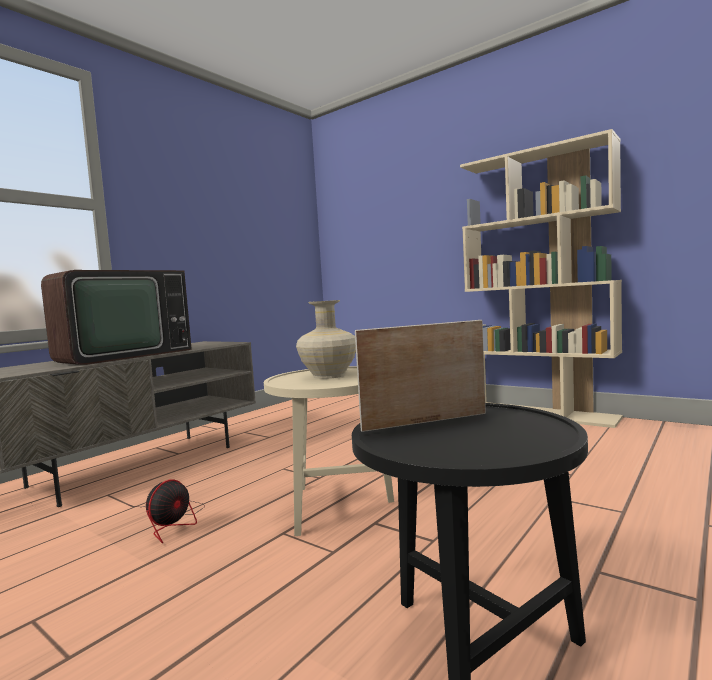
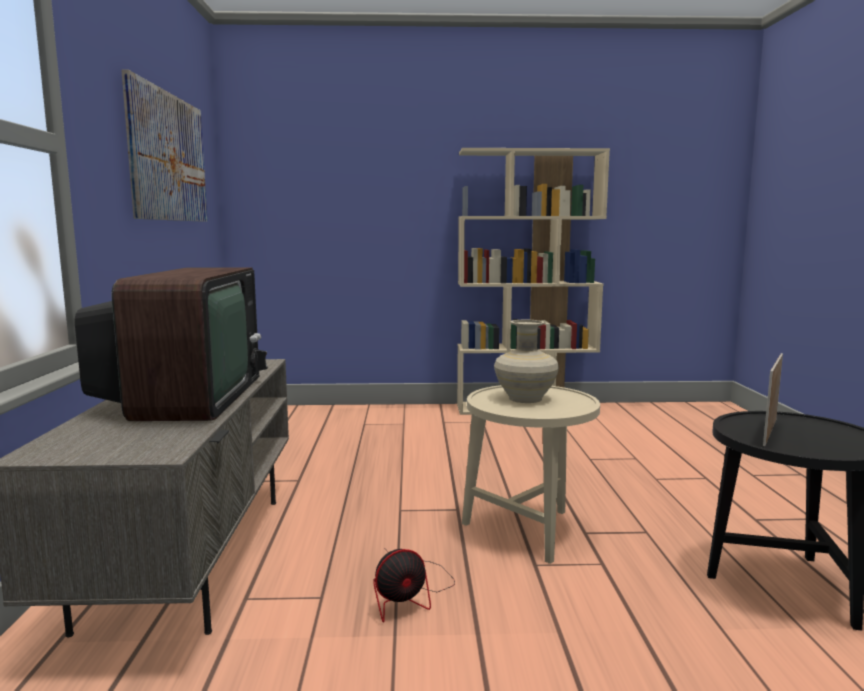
camera: 40 degrees left, 5 degrees up
(172, 522) = (409, 594): fan -> fan turned 75 degrees clockwise
(237, 211) = (168, 157): none -> picture

